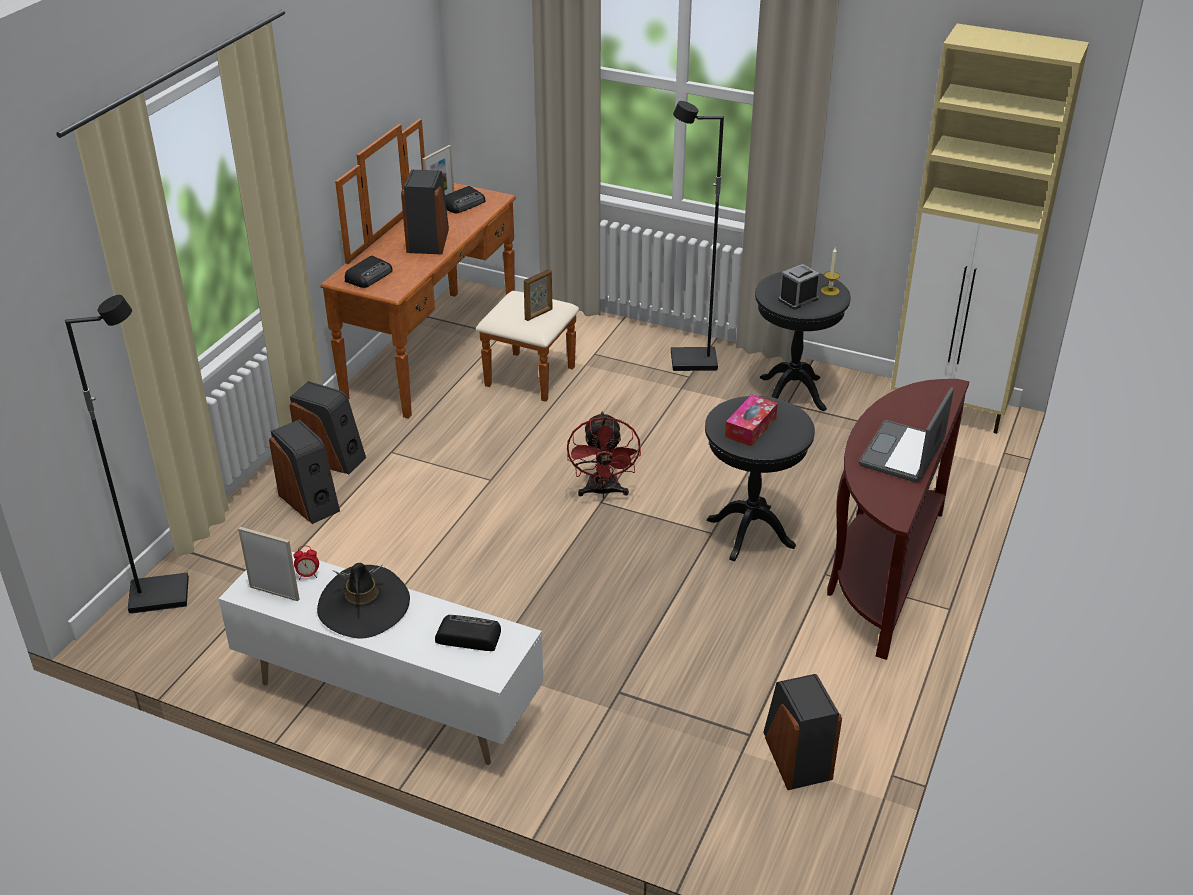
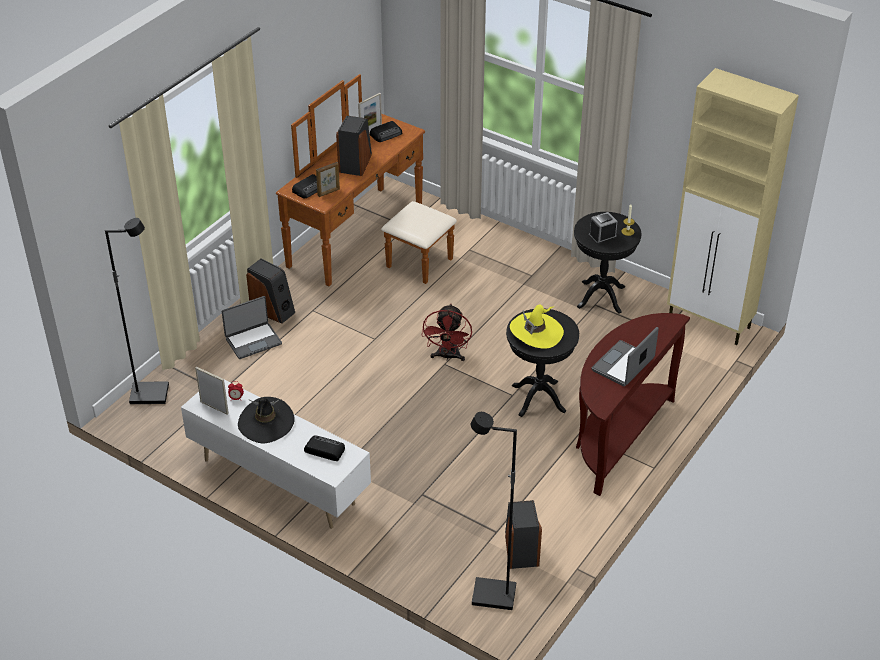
camera: 10 degrees right, 5 degrees up
(310, 502) = (253, 341): speaker -> laptop
(539, 314) = (426, 223): picture frame -> picture frame (329, 192)
(693, 362) = (537, 264): black floor lamp -> black floor lamp (493, 596)
(750, 427) = (536, 332): tissue box -> yellow hat

